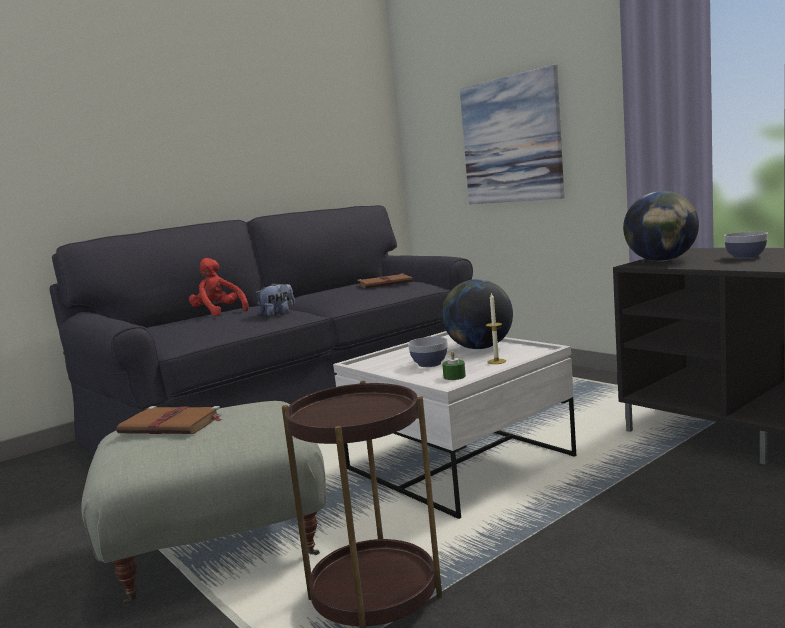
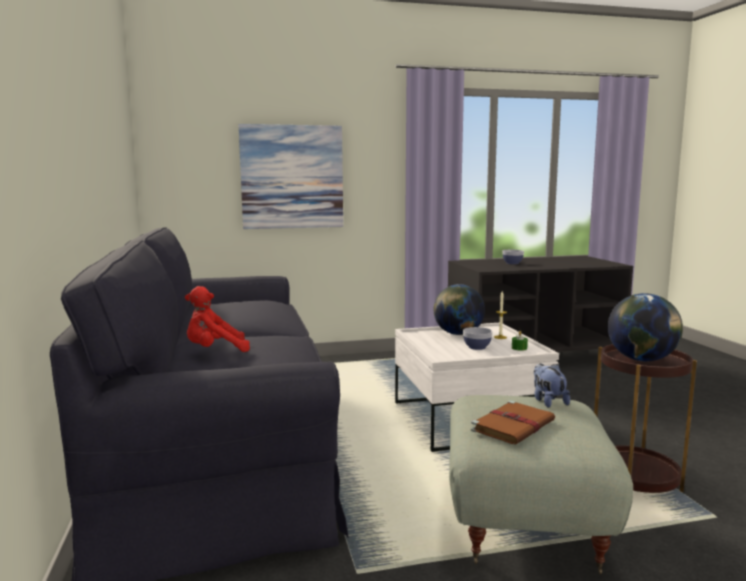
camera: 65 degrees left, 0 degrees up
(277, 314) = (285, 339): plush toy -> plush toy (548, 401)
(386, 283) = (255, 304): brown book -> none
(661, 261) = (485, 267): globe -> globe (642, 359)

